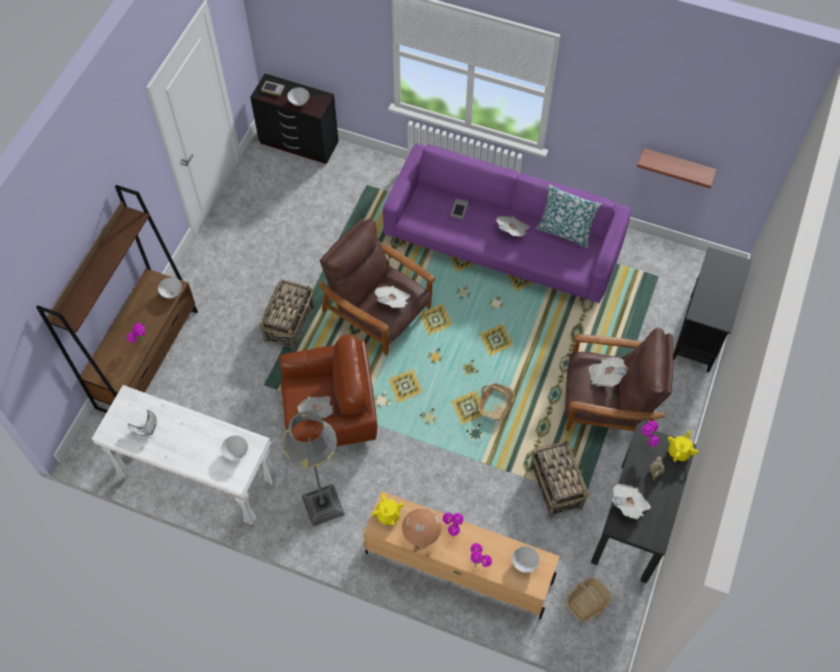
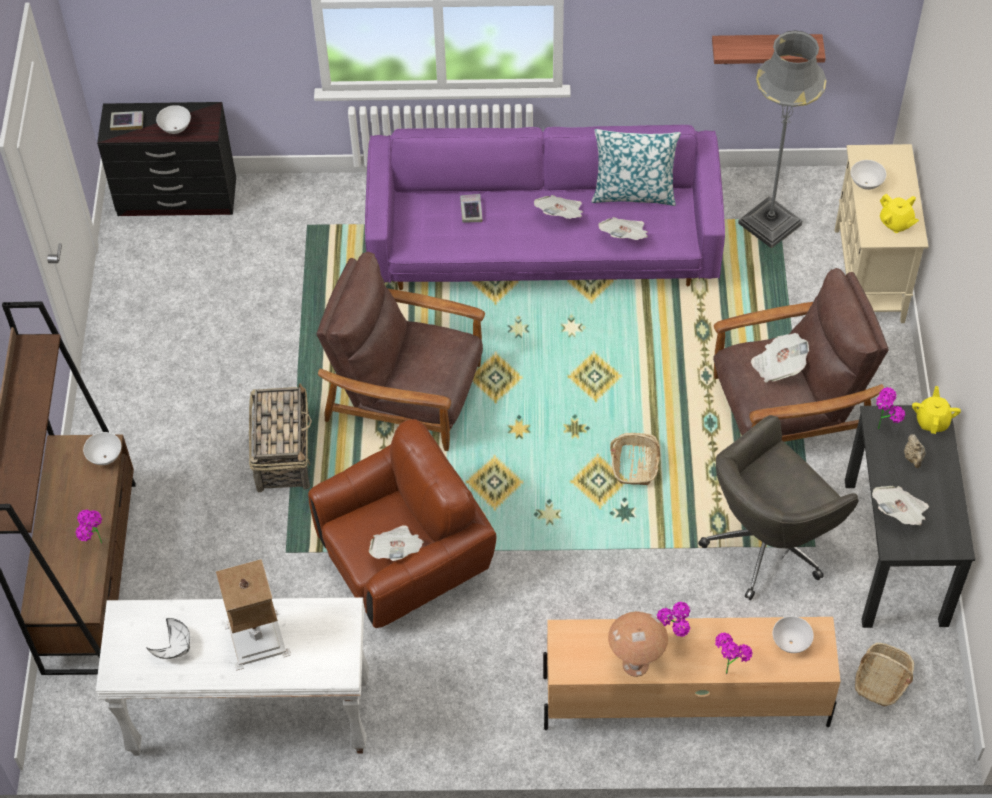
camera: 20 degrees left, 5 degrees down
(195, 441) = (256, 640): none -> table lamp
(236, 452) = (323, 634): white bowl -> white bowl (866, 184)
(323, 506) = (452, 688): grey floor lamp -> grey floor lamp (769, 224)
(388, 515) = (572, 648): yellow teapot -> yellow teapot (896, 223)
(393, 301) = (435, 365): newspaper -> newspaper (624, 237)
(556, 485) = (768, 543): basket -> grey office chair
(699, 334) = (869, 276): black cabinet -> beige cabinet

